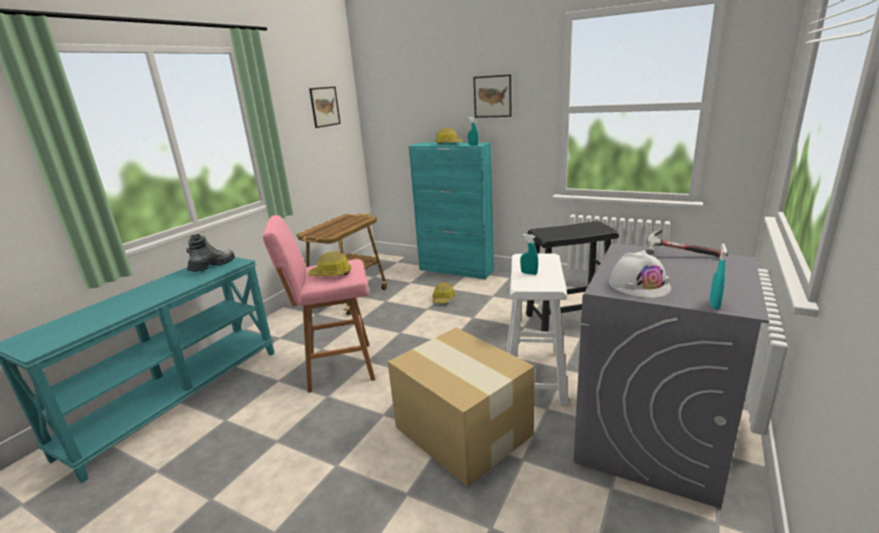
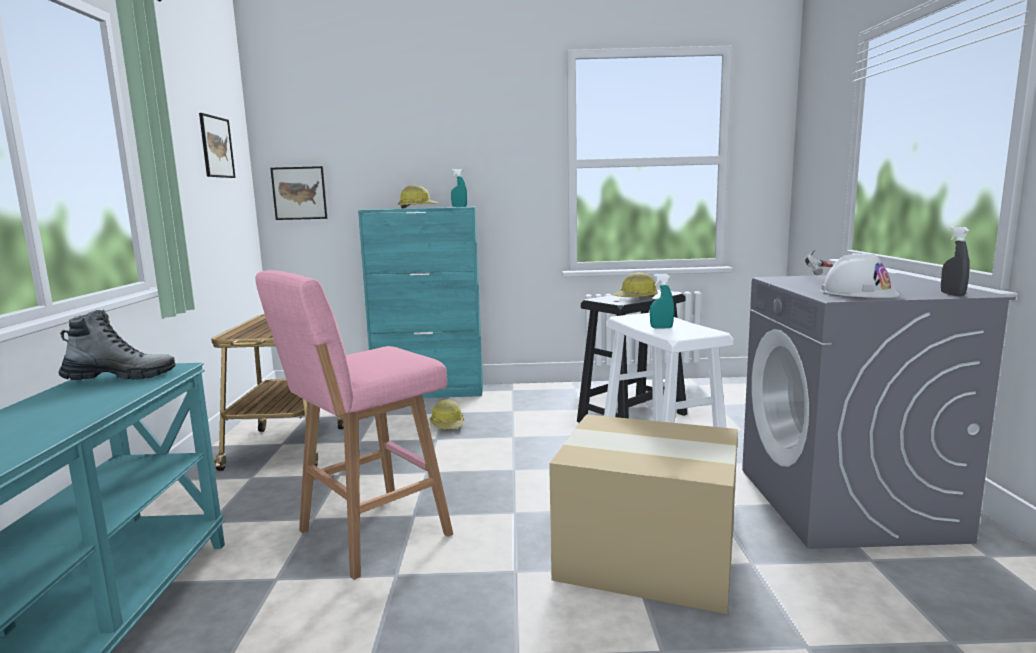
camera: 30 degrees left, 10 degrees down
(212, 266) = (121, 377): boot -> boot turned 75 degrees clockwise
(331, 274) = (380, 361): hard hat -> hard hat (636, 298)
(492, 96) = (475, 146): picture -> picture (299, 193)
(714, 304) = (952, 294): turquoise spray bottle -> grey spray bottle

